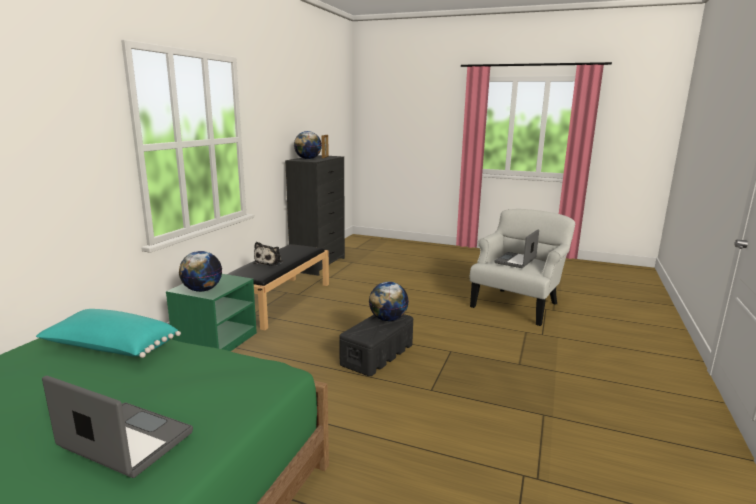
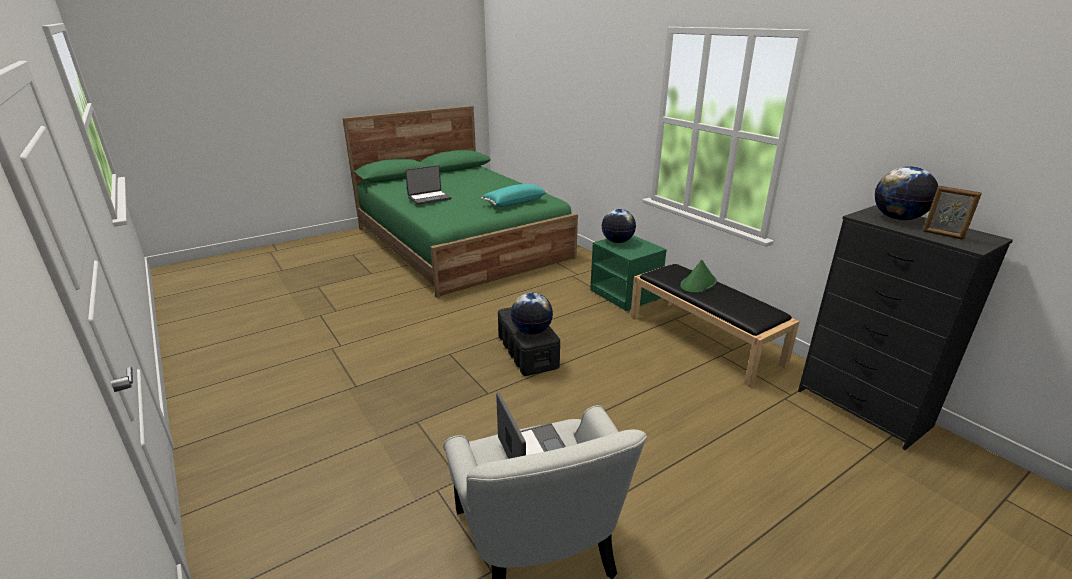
camera: 125 degrees right, 10 degrees up
(270, 262) = (698, 284): plush toy -> green hat

